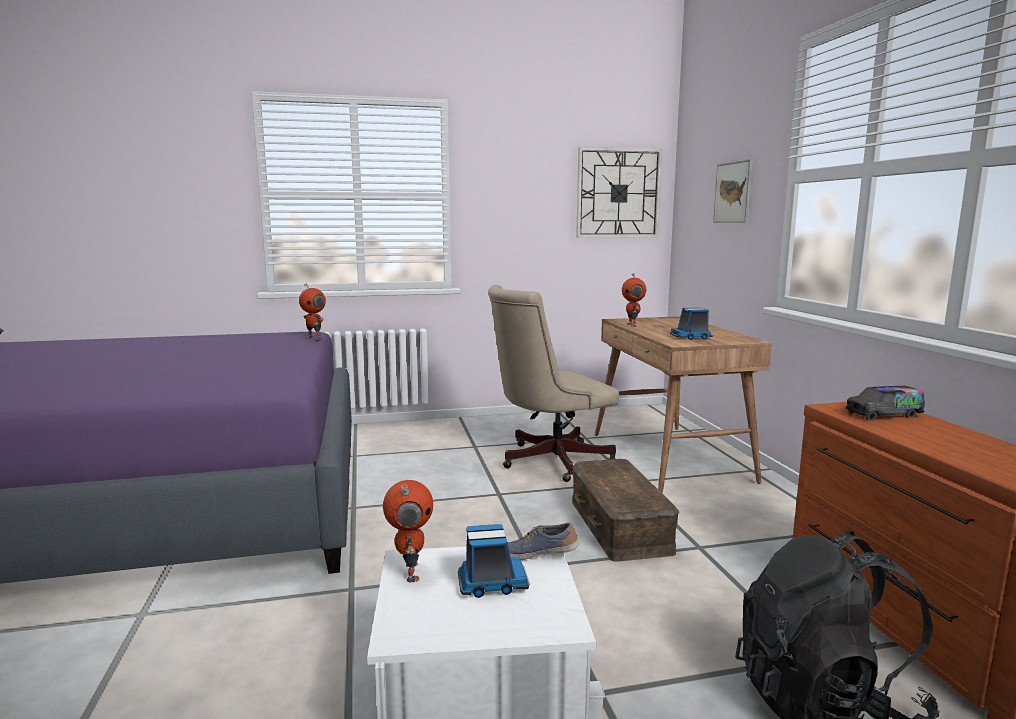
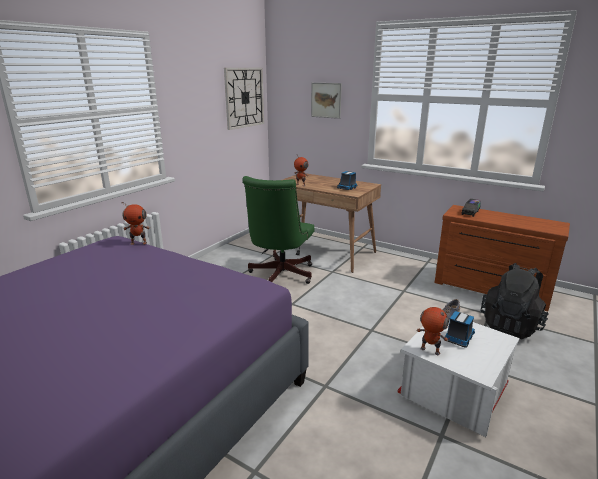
camera: 45 degrees left, 10 degrees up
(548, 461) = (280, 275): beige office chair -> green office chair
(621, 525) = (365, 295): brown storage box -> none

